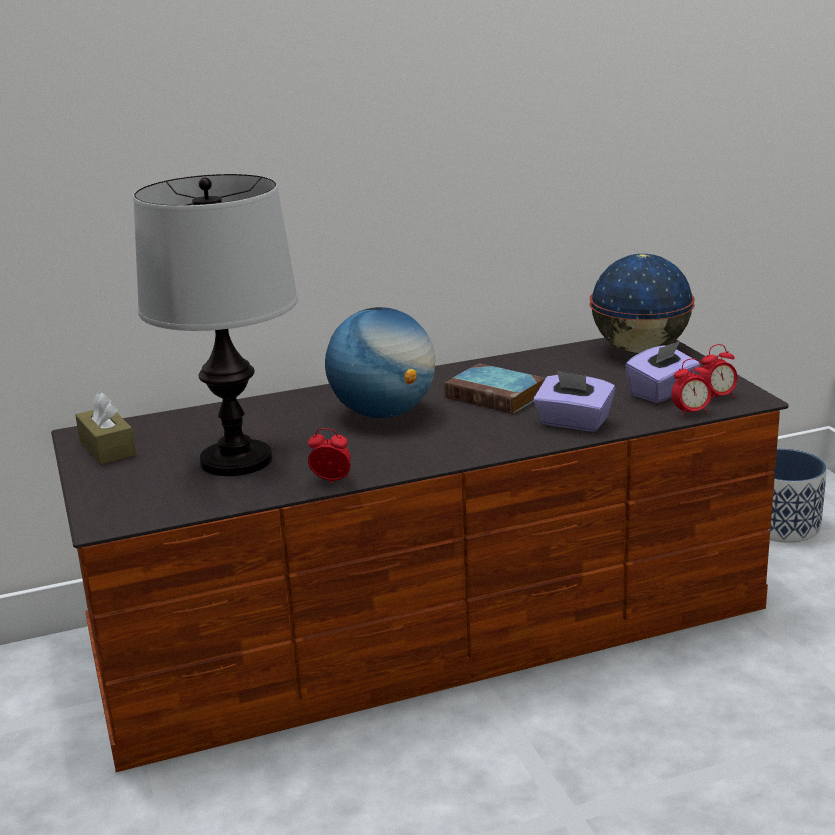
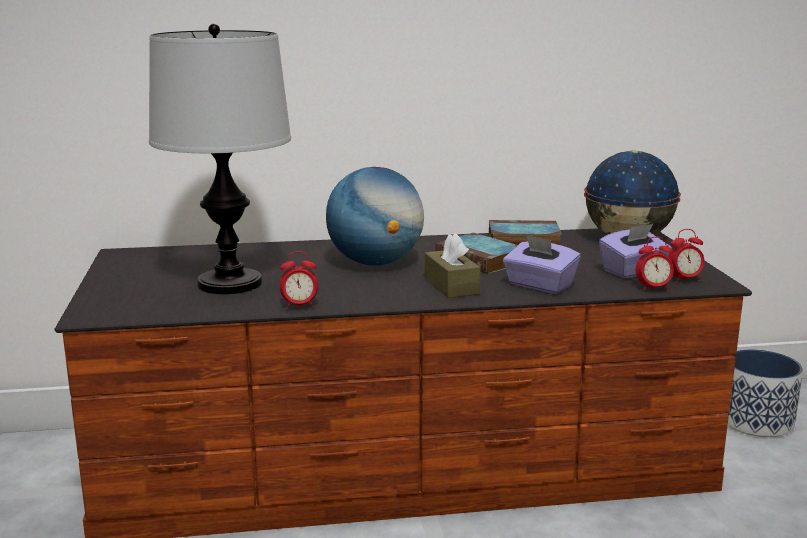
camera: 10 degrees right, 5 degrees down
(107, 448) = (133, 265): brown tissue box -> brown tissue box (451, 286)
(332, 481) = (299, 306): alarm clock -> alarm clock turned 150 degrees clockwise
(529, 365) = (522, 241): none -> book

